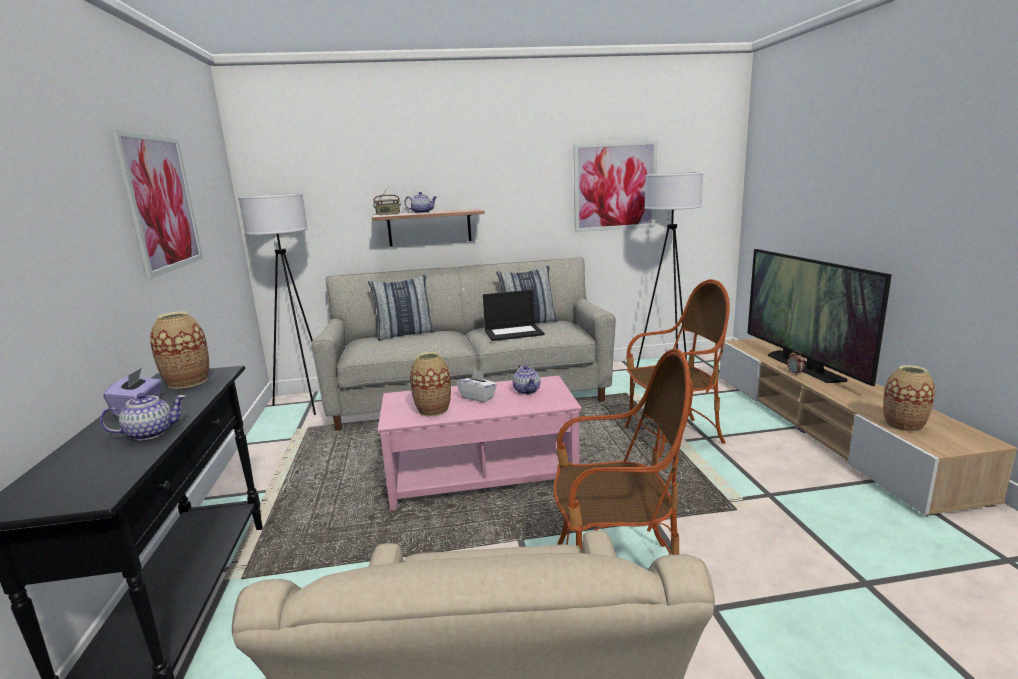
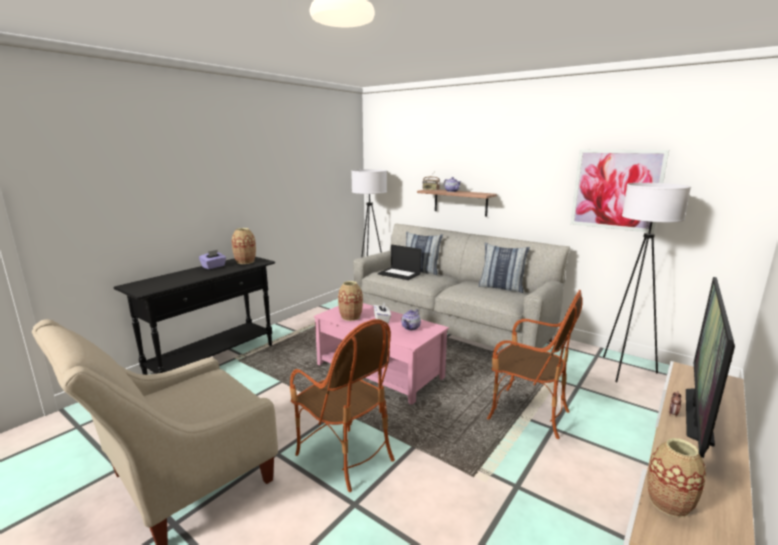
camera: 45 degrees right, 0 degrees up
(151, 433) = (194, 277): teapot -> none
(161, 203) = (285, 173): picture -> none
(514, 332) = (472, 290): laptop -> laptop (400, 274)

